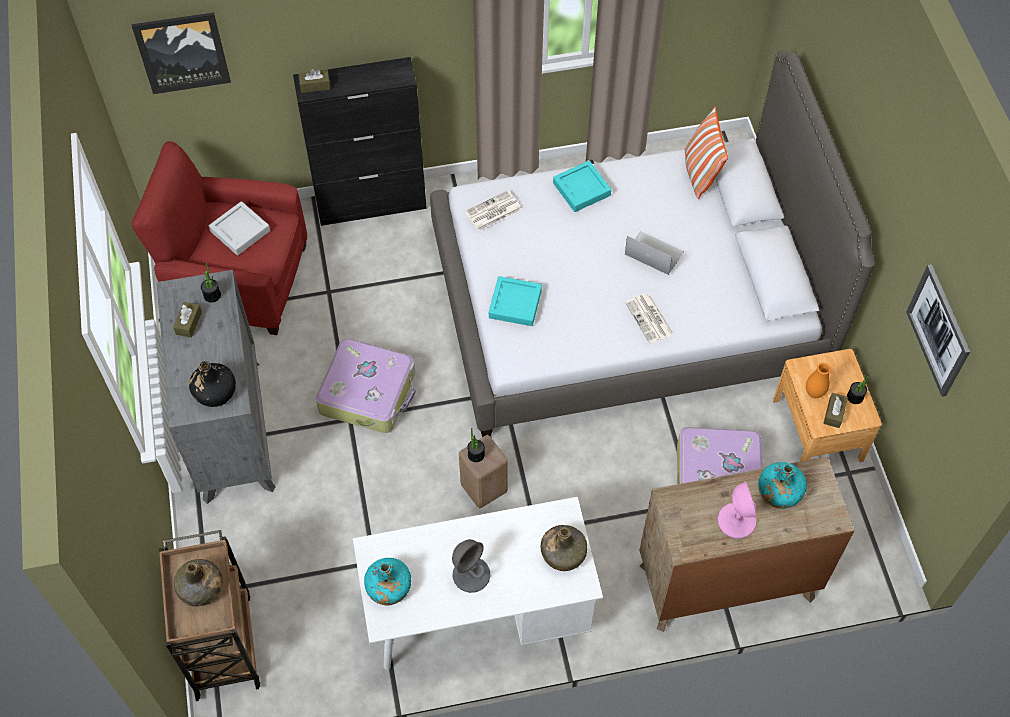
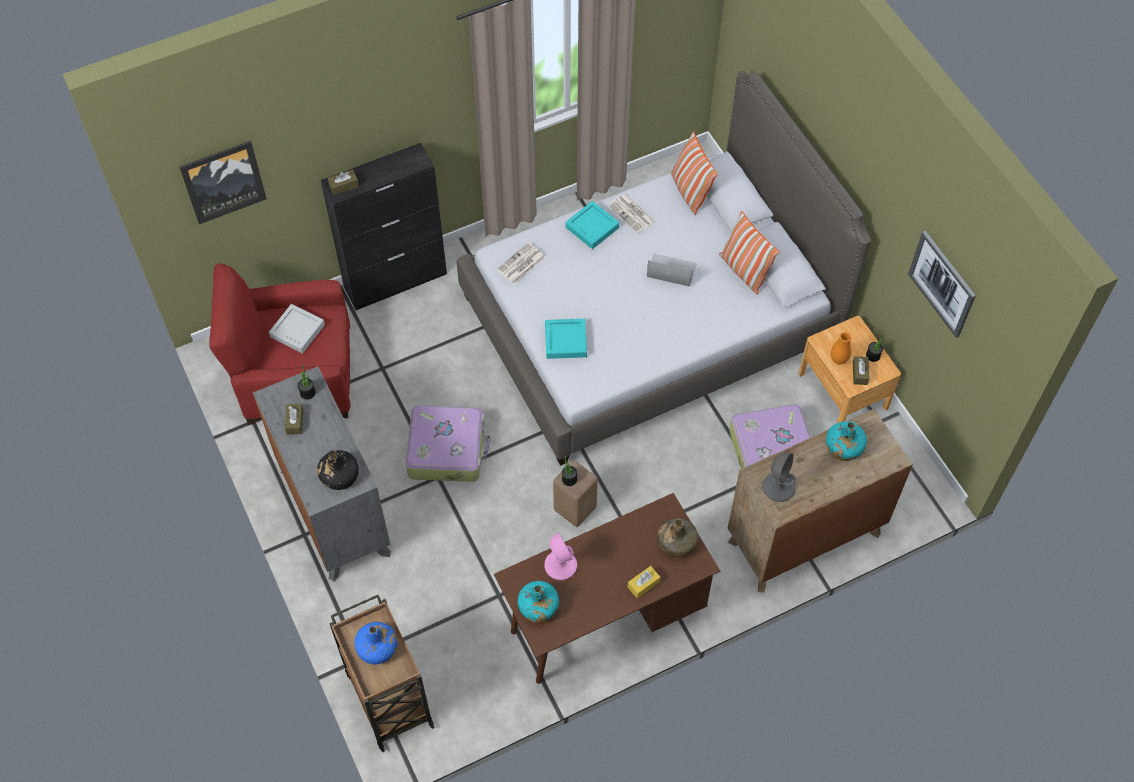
camera: 15 degrees left, 0 degrees up
(201, 589) = (377, 649): green bottle -> blue bottle
(471, 574) = (605, 579): grey table lamp -> grey table lamp (779, 487)
(478, 617) = (604, 619): white desk -> brown desk
(512, 591) = (643, 584): none -> yellow tissue box
(650, 319) = (685, 328): newspaper -> newspaper (632, 214)
(734, 271) = (744, 271): none -> pillow
(736, 520) = (816, 479): pink table lamp -> pink table lamp (560, 565)

